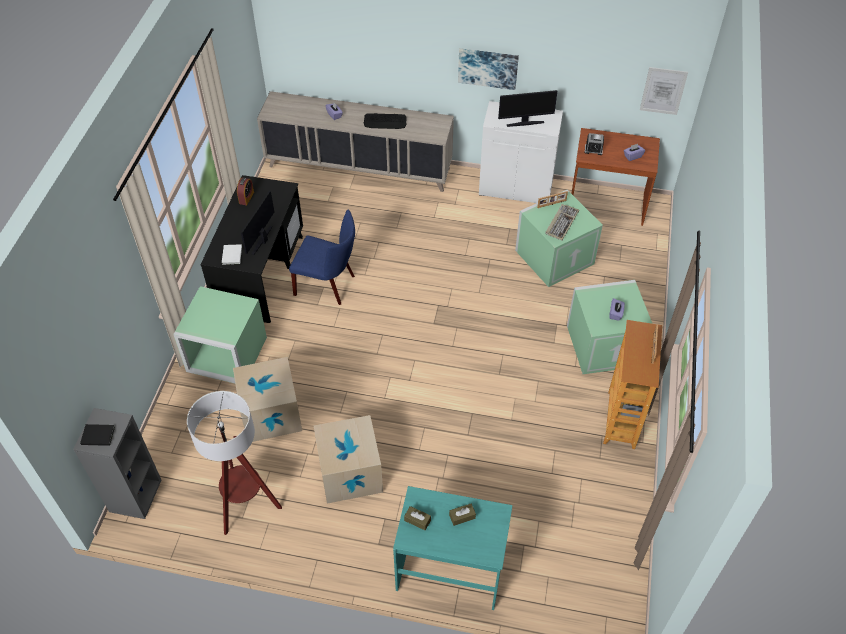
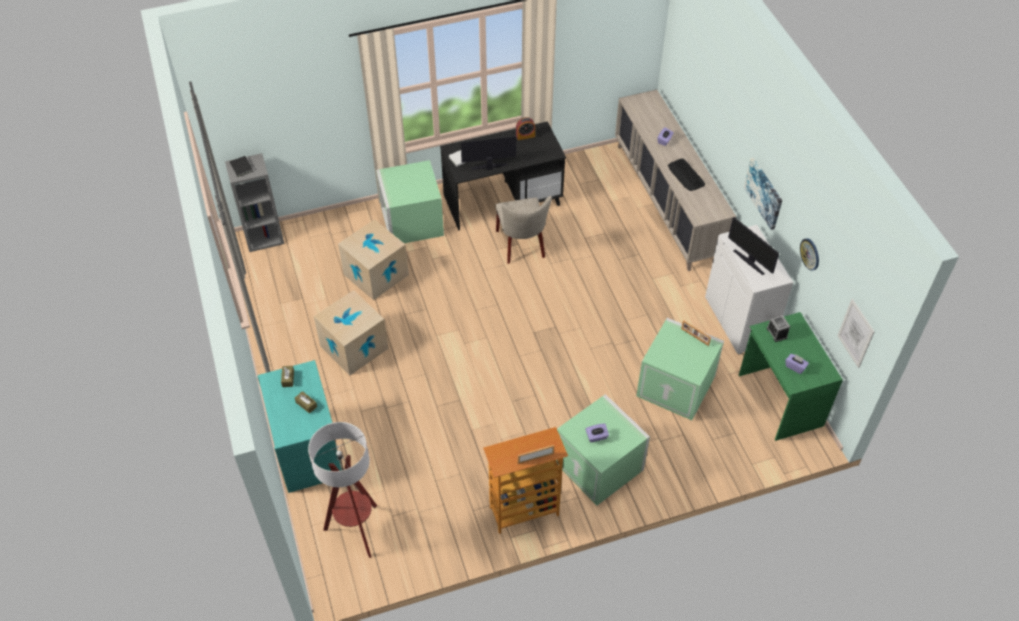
camera: 60 degrees right, 0 degrees up
(247, 507) = (290, 301): floor lamp -> floor lamp (356, 530)
(328, 285) = (522, 246): blue chair -> beige chair
(561, 223) = (676, 353): keyboard -> none
(576, 72) = (810, 254): none -> wall clock
(606, 204) = (779, 400): brown desk -> green desk

